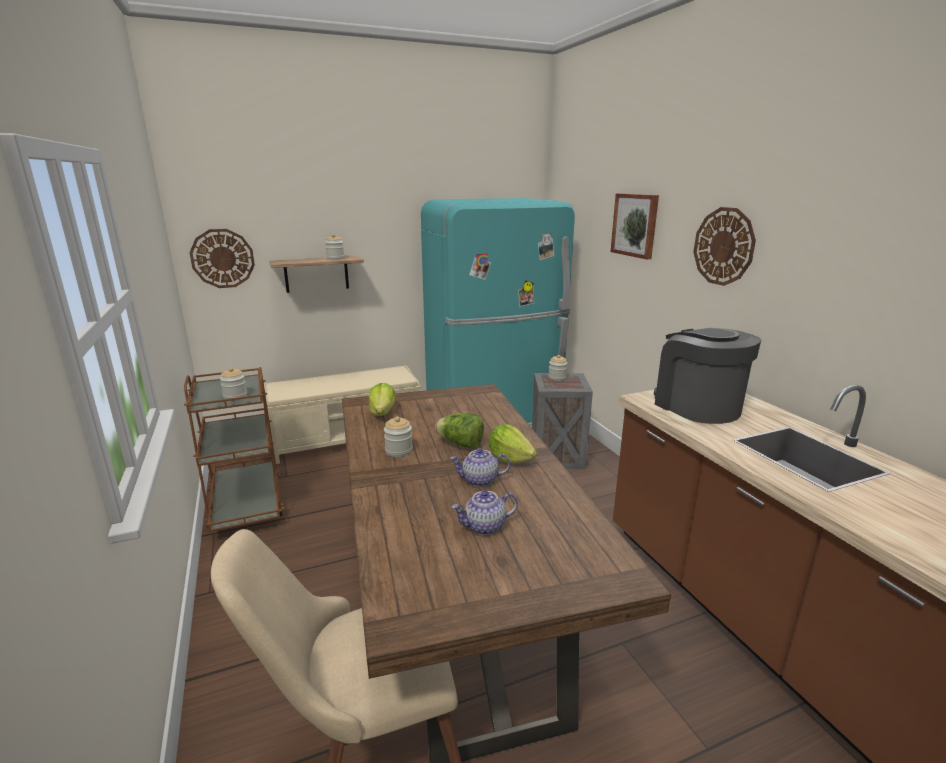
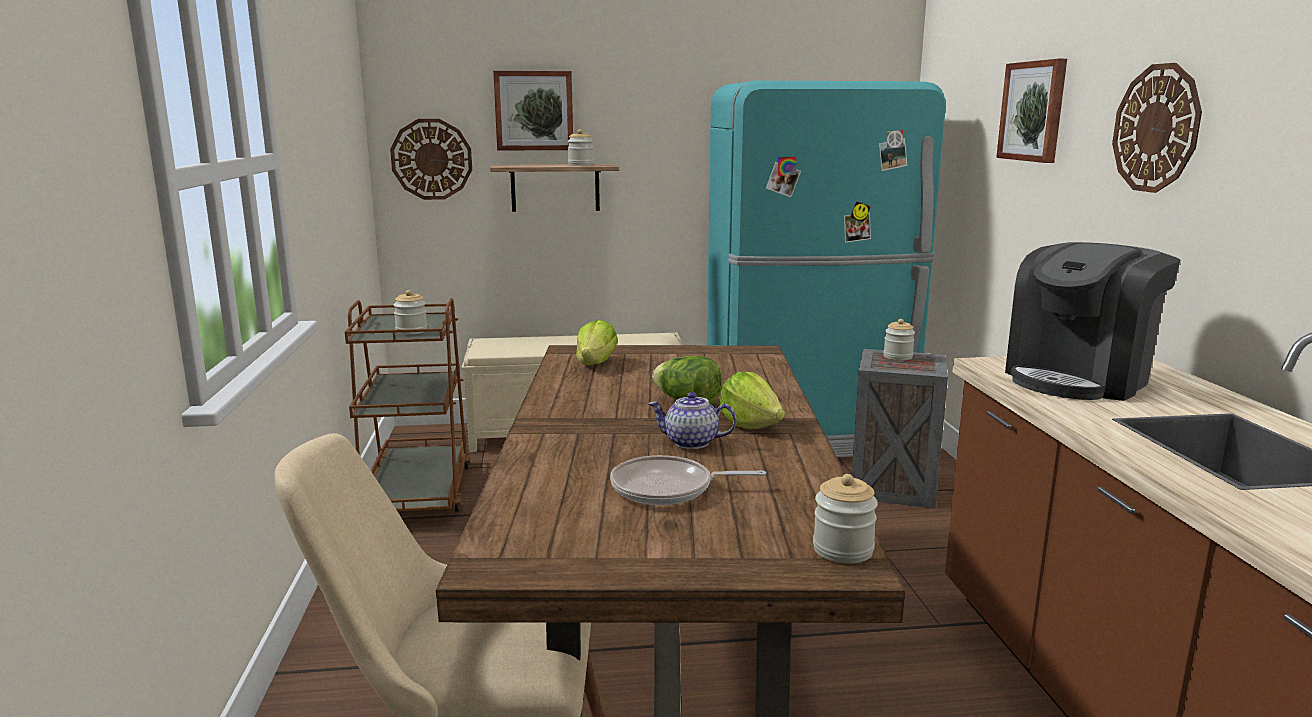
camera: 15 degrees right, 5 degrees down
(297, 221) = (534, 111): none -> picture
(399, 450) = (595, 402): jar -> jar (843, 550)
(484, 526) = (668, 489): teapot -> frying pan
(697, 406) = (1079, 379): coffee machine -> coffee machine turned 120 degrees counterclockwise

